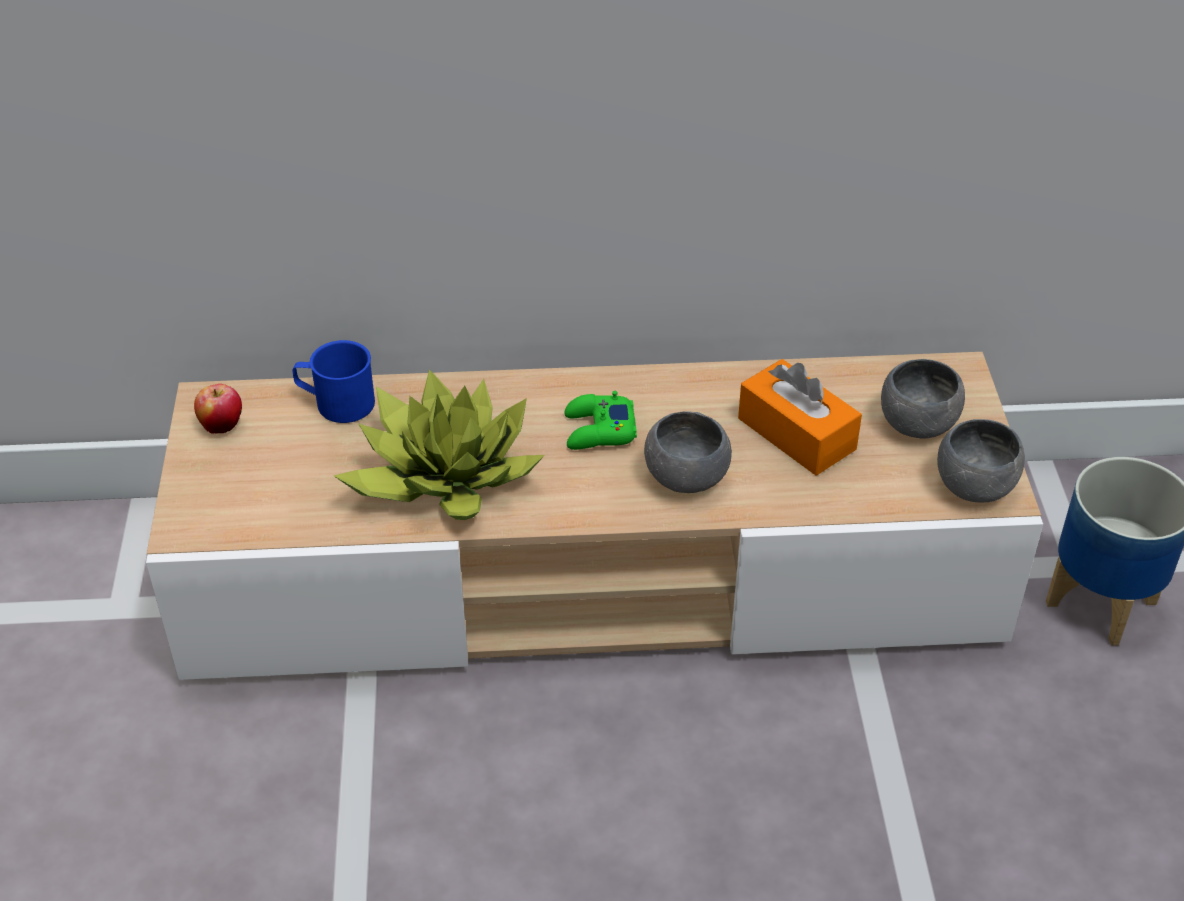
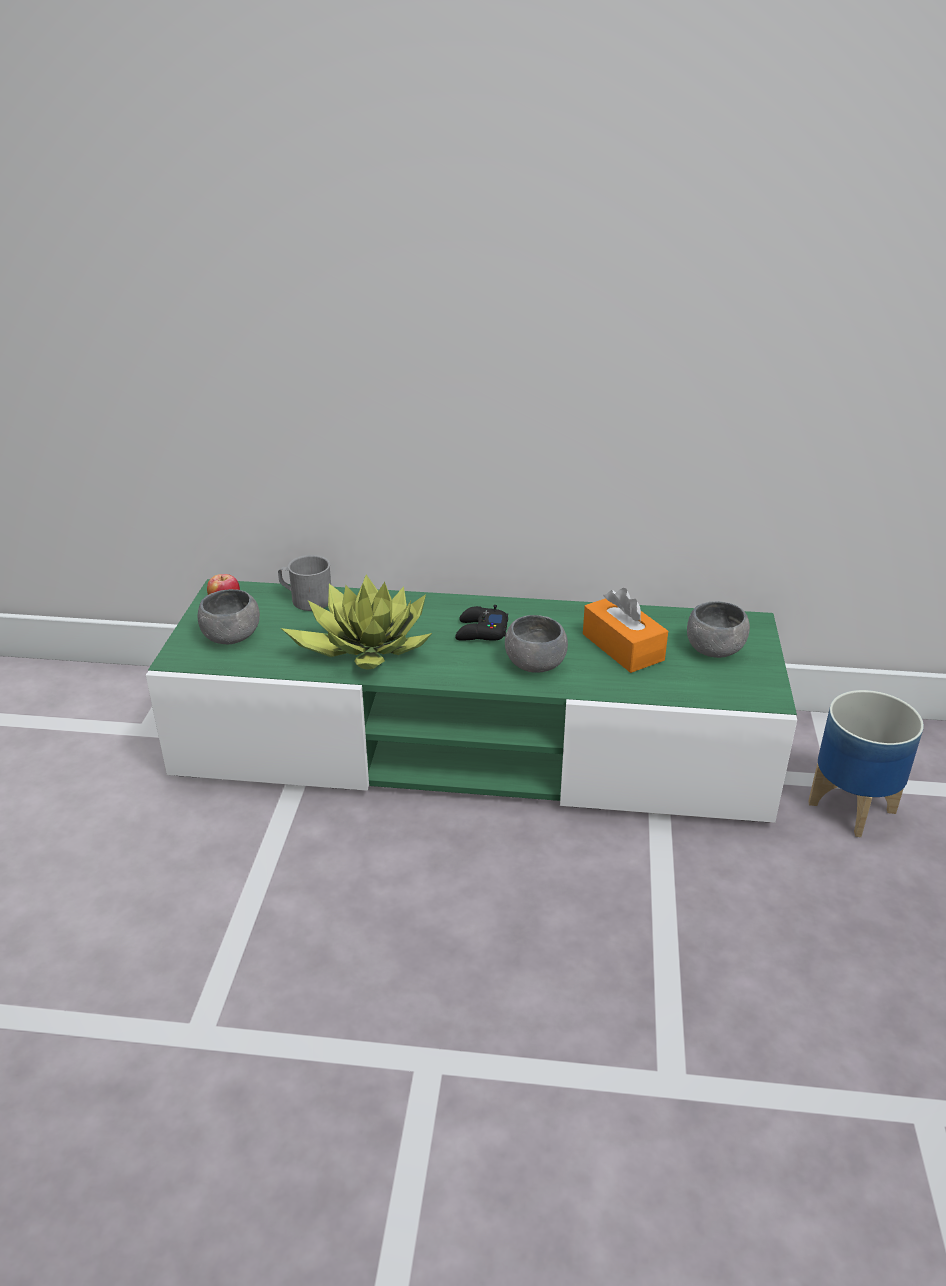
camera: 10 degrees right, 10 degrees down
(336, 403) = (306, 599): blue mug -> grey mug
(592, 576) = (473, 747): beige tv stand -> green tv stand
(598, 430) = (481, 631): green game controller -> black game controller
(974, 486) = (748, 691): grey bowl -> grey bowl (231, 637)

